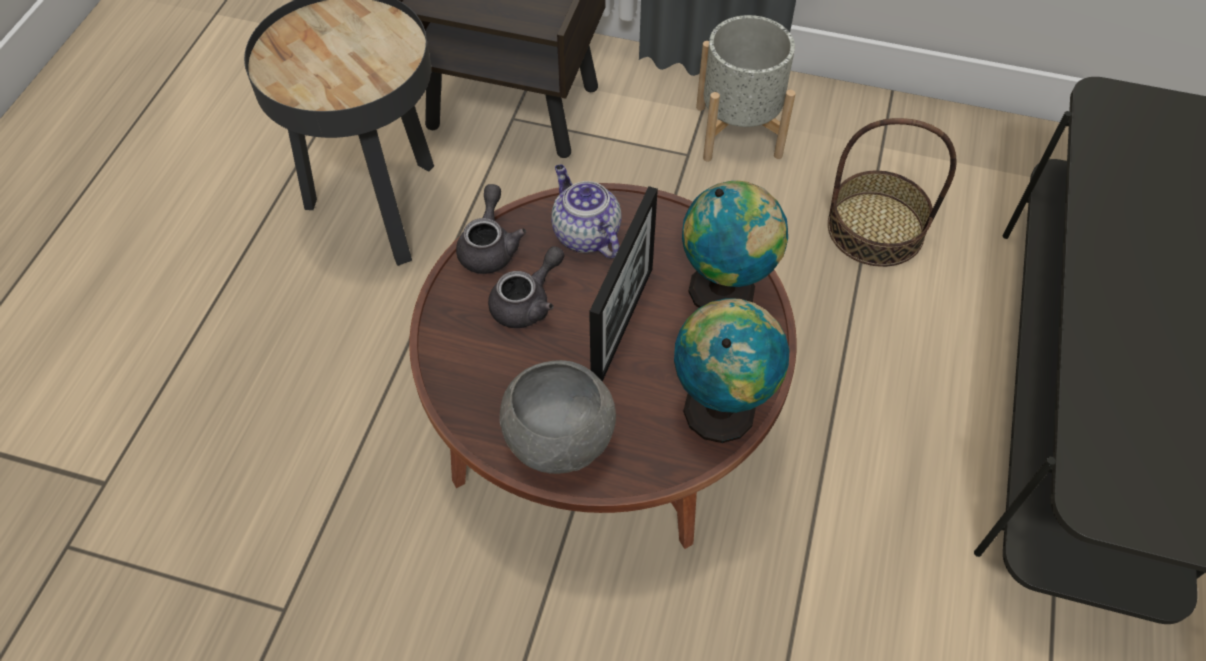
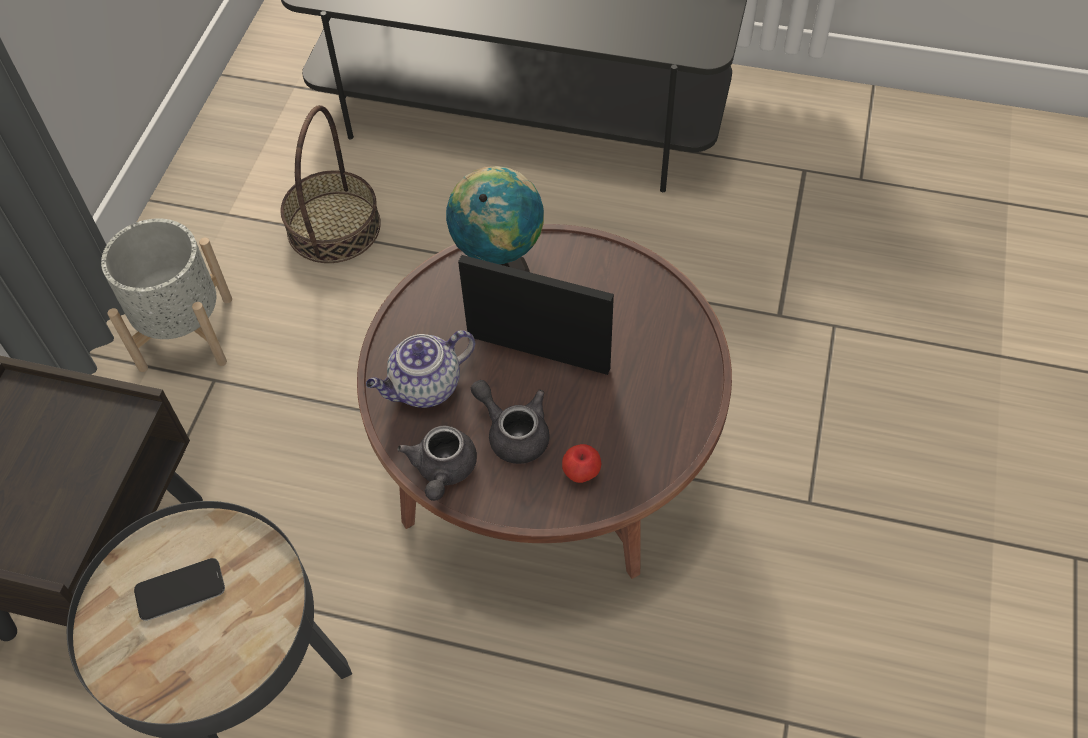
camera: 90 degrees left, 0 degrees up
(357, 48) = (180, 590): none -> phone
(476, 356) = (581, 472): none -> apple
(490, 246) = (443, 471): grey teapot -> grey teapot turned 90 degrees counterclockwise
(560, 439) = (669, 393): grey bowl -> none
(721, 406) = (624, 276): globe -> none

